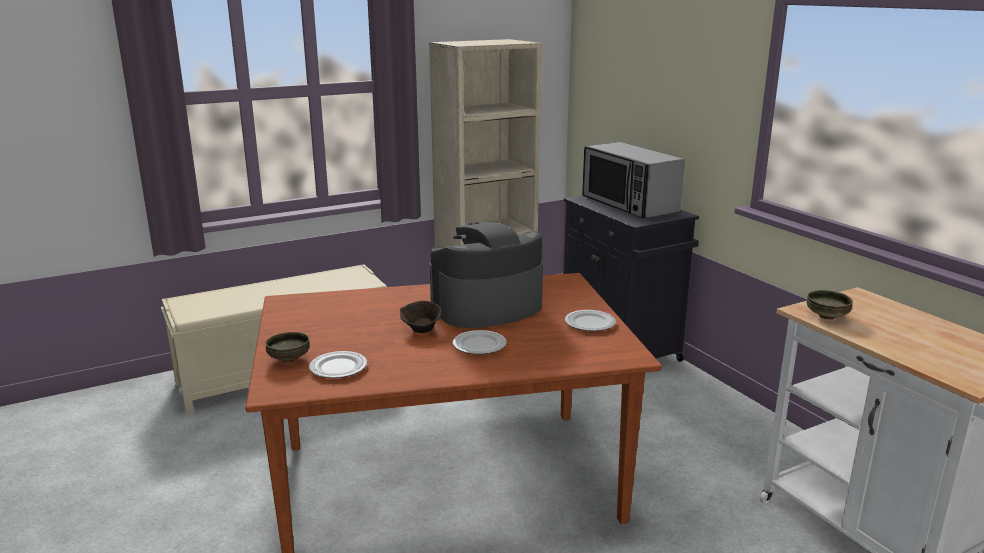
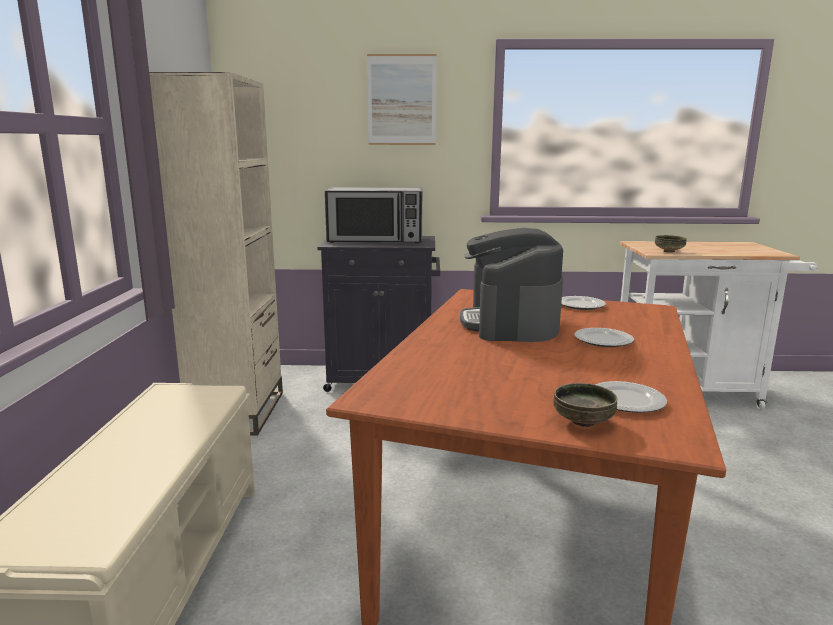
camera: 60 degrees left, 5 degrees down
(422, 330) = (546, 352): brown bowl -> none
(688, 58) = (401, 100): none -> picture

